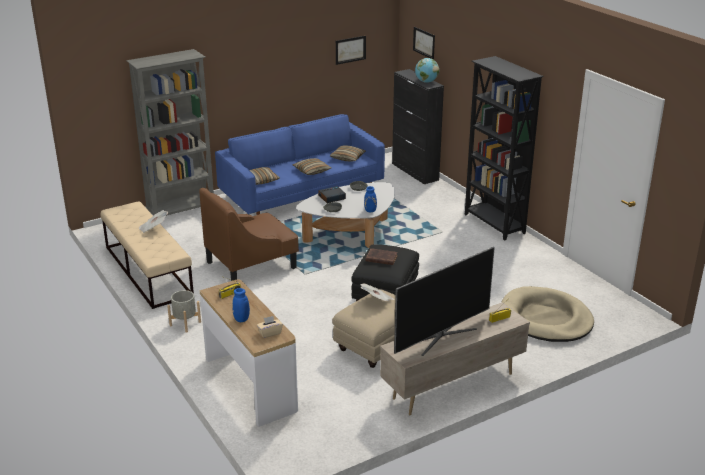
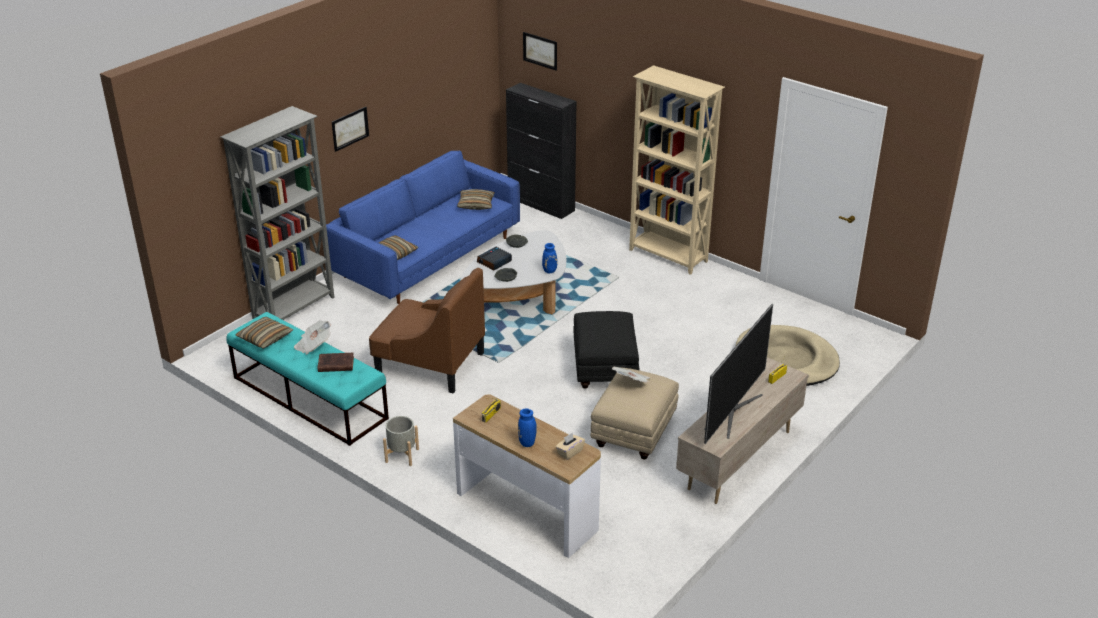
camera: 20 degrees left, 5 degrees up
(148, 271) = (309, 397): beige bench -> turquoise bench
(251, 265) = (429, 363): brown armchair -> brown armchair turned 105 degrees counterclockwise
(312, 171) = (446, 230): pillow -> pillow (265, 338)
(350, 50) = (451, 70): picture -> picture (350, 128)
(380, 258) = (602, 330): brown book -> brown book (335, 364)
(426, 82) = (553, 98): globe -> none
(494, 224) = (668, 256): black bookcase -> beige bookcase

